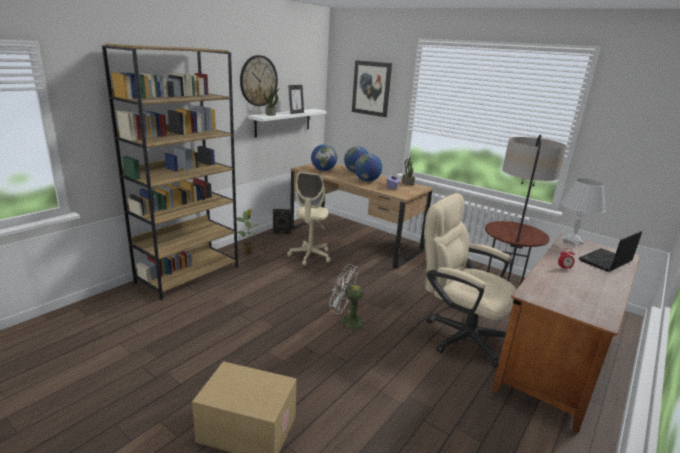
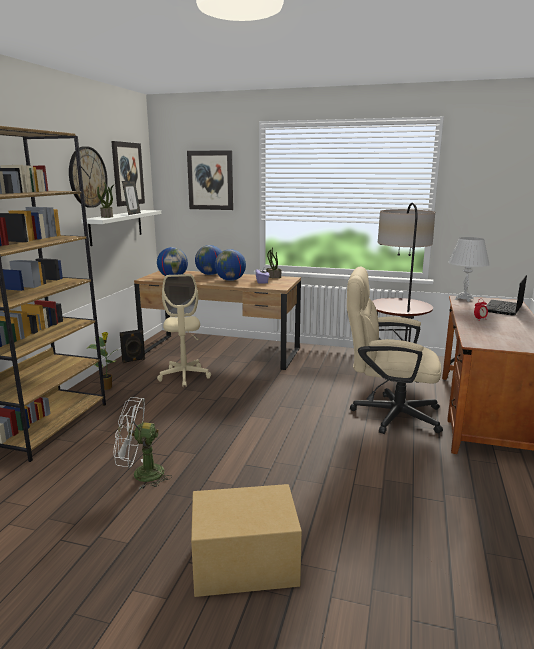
camera: 20 degrees left, 5 degrees down
(300, 77) = (127, 174): none -> picture
(346, 321) = (271, 429): white fan -> white fan (141, 474)

